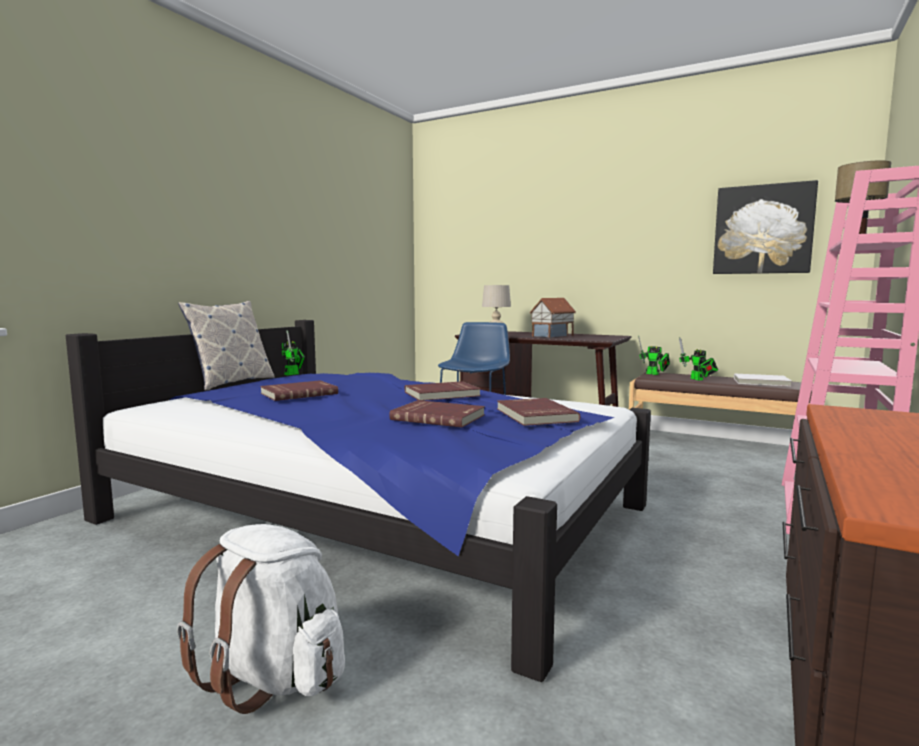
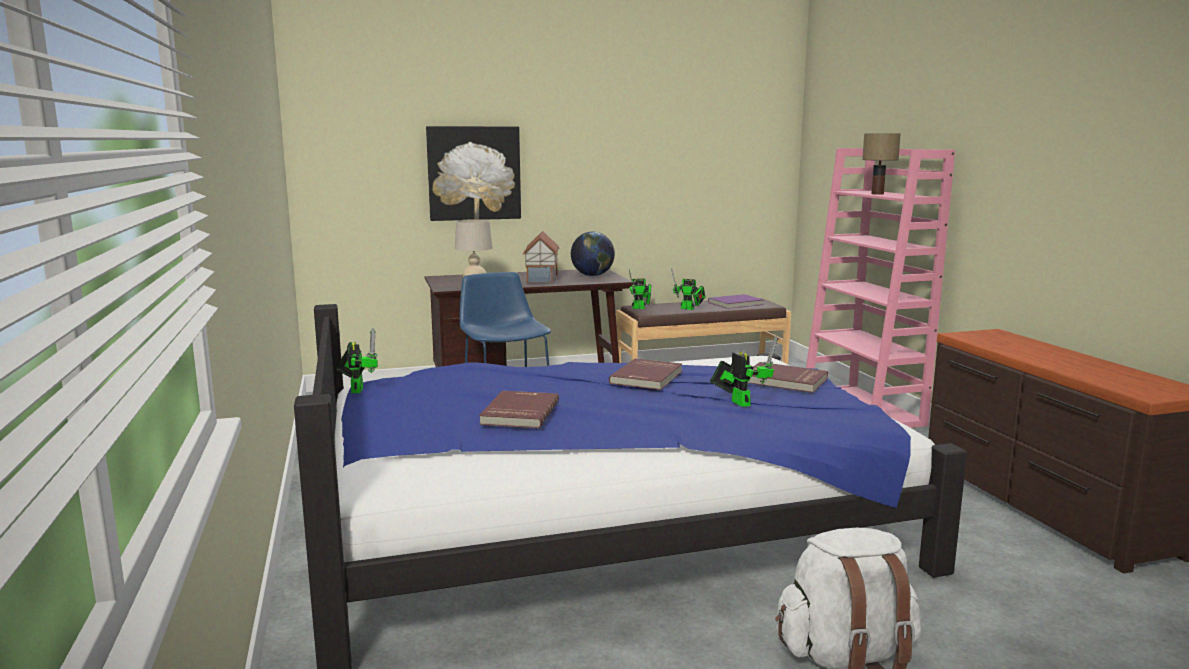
camera: 45 degrees left, 5 degrees up
(232, 382) = (338, 422): pillow -> none
(438, 417) = (739, 402): red book -> toy robot
(597, 337) = (592, 276): none -> globe
(761, 382) = (736, 304): white book -> purple book
(763, 229) = (719, 155): picture -> picture (474, 173)

